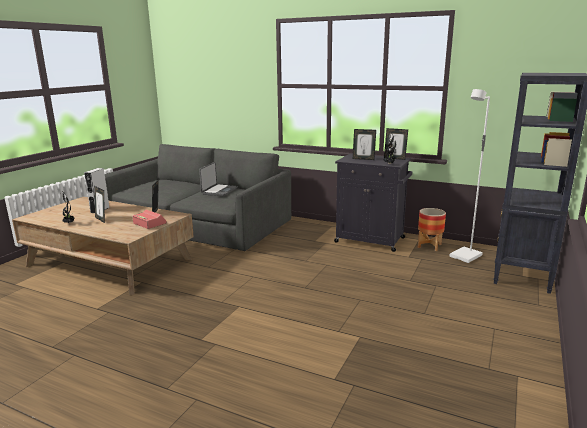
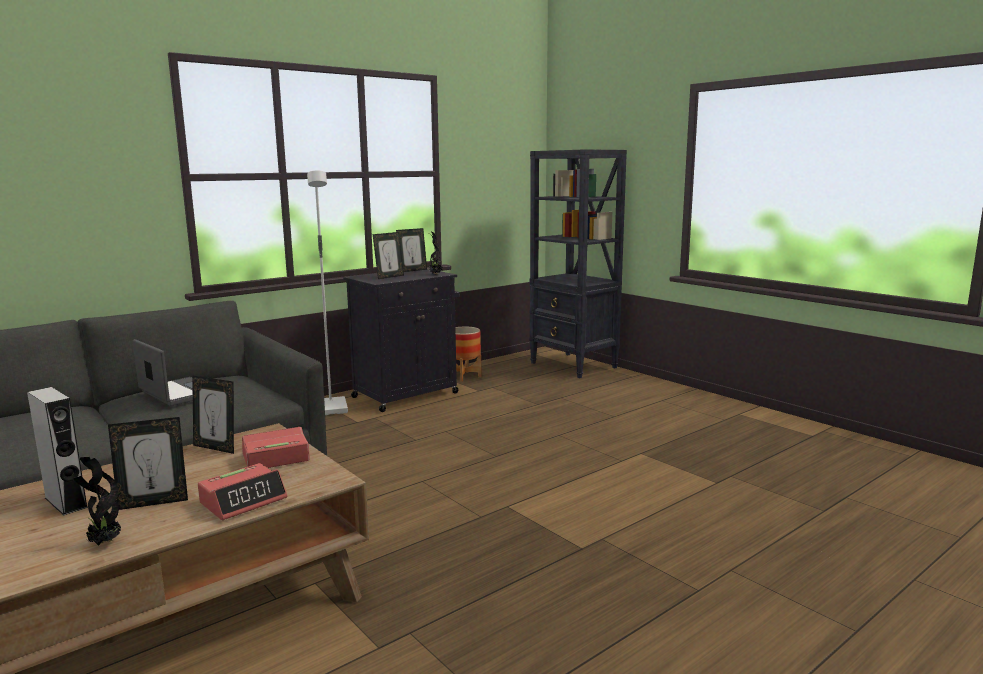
camera: 65 degrees left, 5 degrees down
(105, 230) = (244, 500): none -> alarm clock
(466, 256) = (510, 371): white floor lamp -> white floor lamp (332, 408)

